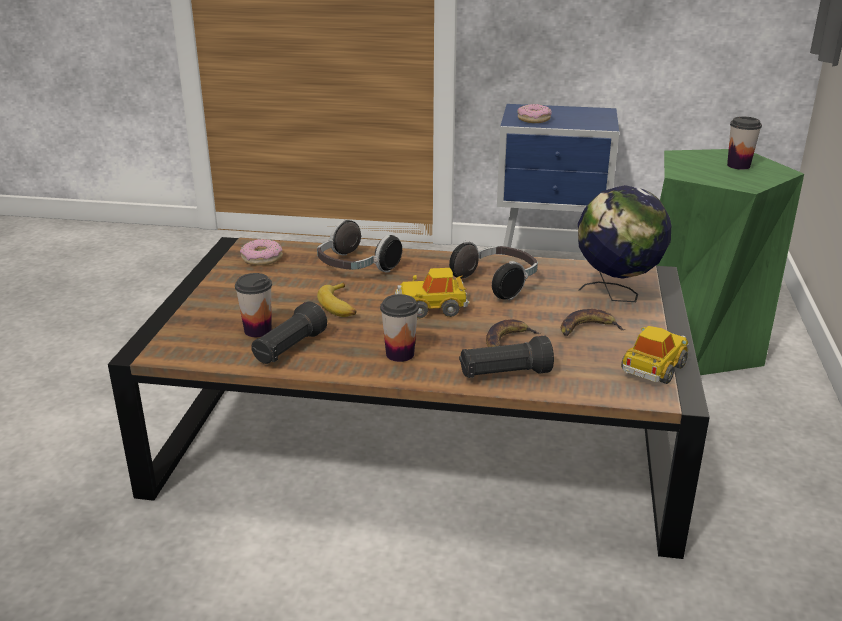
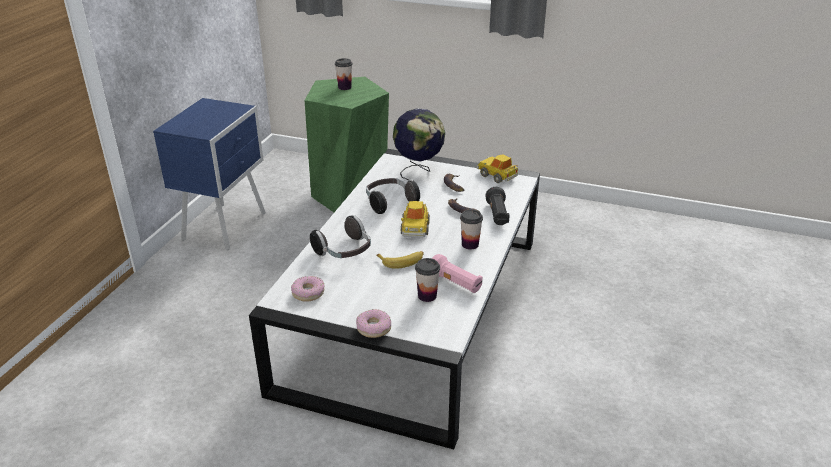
camera: 80 degrees left, 5 degrees up
(289, 349) = (455, 283): black flashlight -> pink flashlight
(418, 437) = (416, 311): brown coffee table -> white coffee table
(534, 119) = (205, 127): donut -> donut (374, 328)

